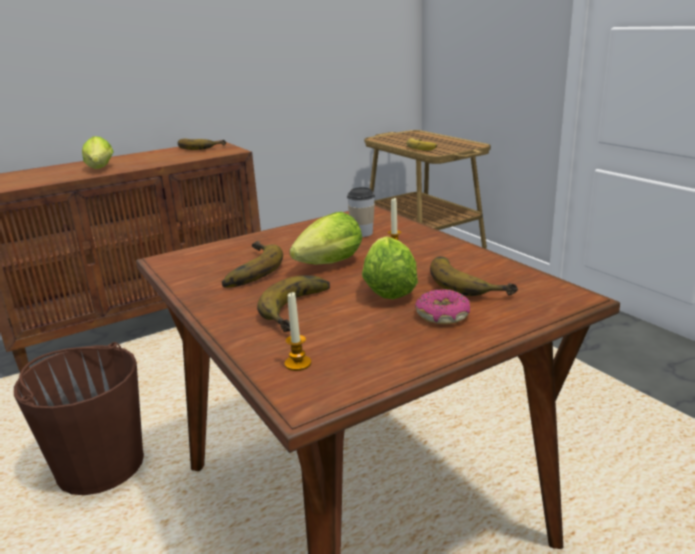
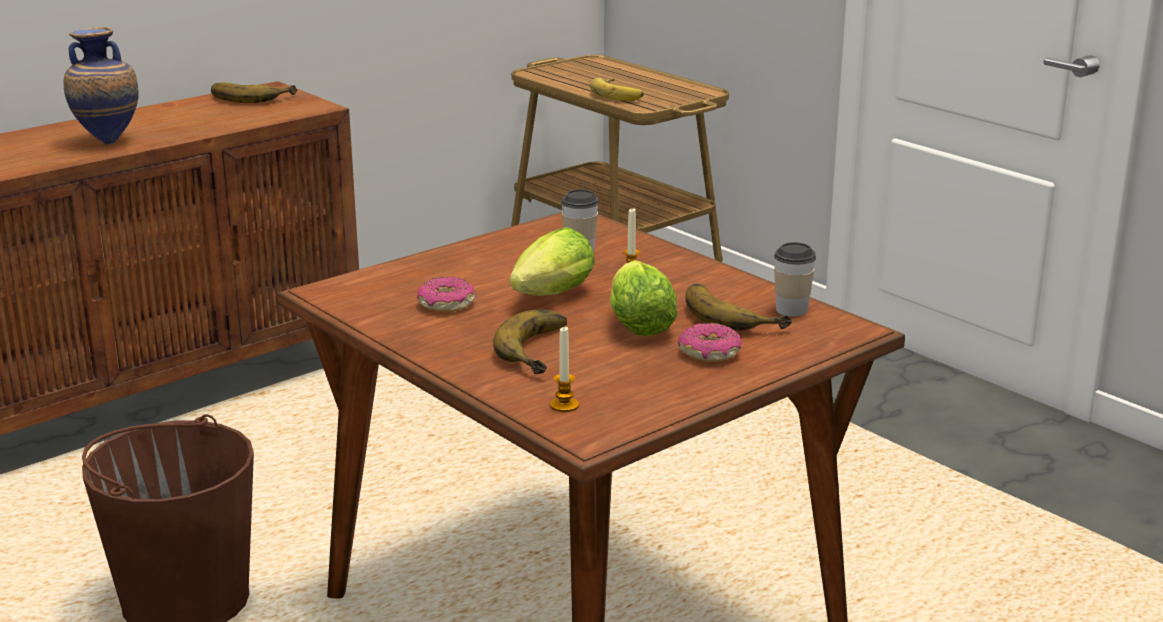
camera: 10 degrees left, 0 degrees up
(100, 169) = (108, 142): lettuce -> vase
(246, 270) = (446, 304): banana -> donut
(519, 279) = (791, 310): none -> cup

